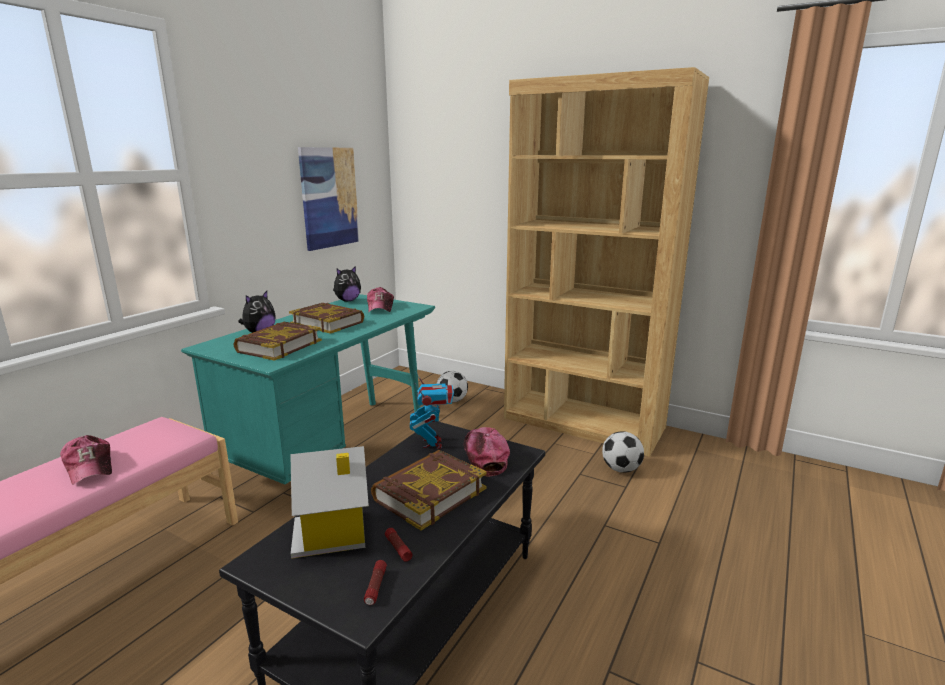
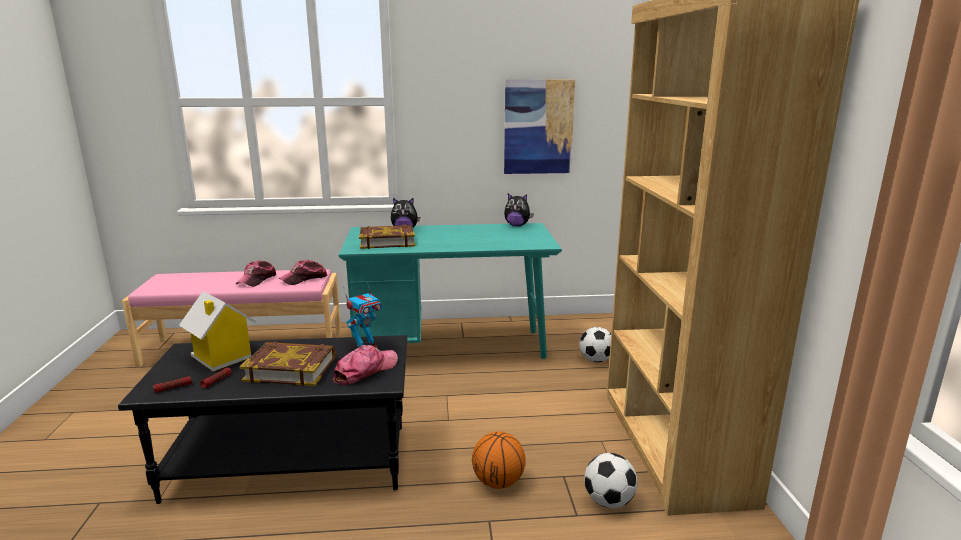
camera: 55 degrees right, 0 degrees up
(327, 322) = (455, 236): book -> none
(380, 307) = (520, 237): cap -> cap (304, 279)
(562, 503) = (498, 482): none -> basketball

